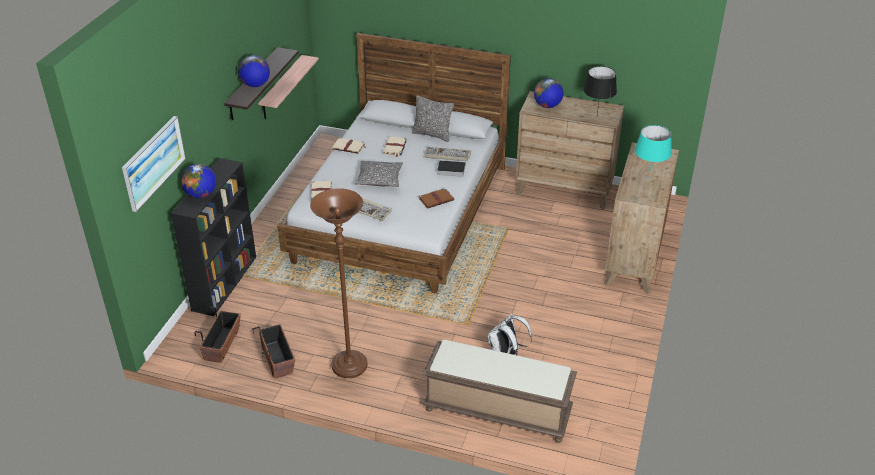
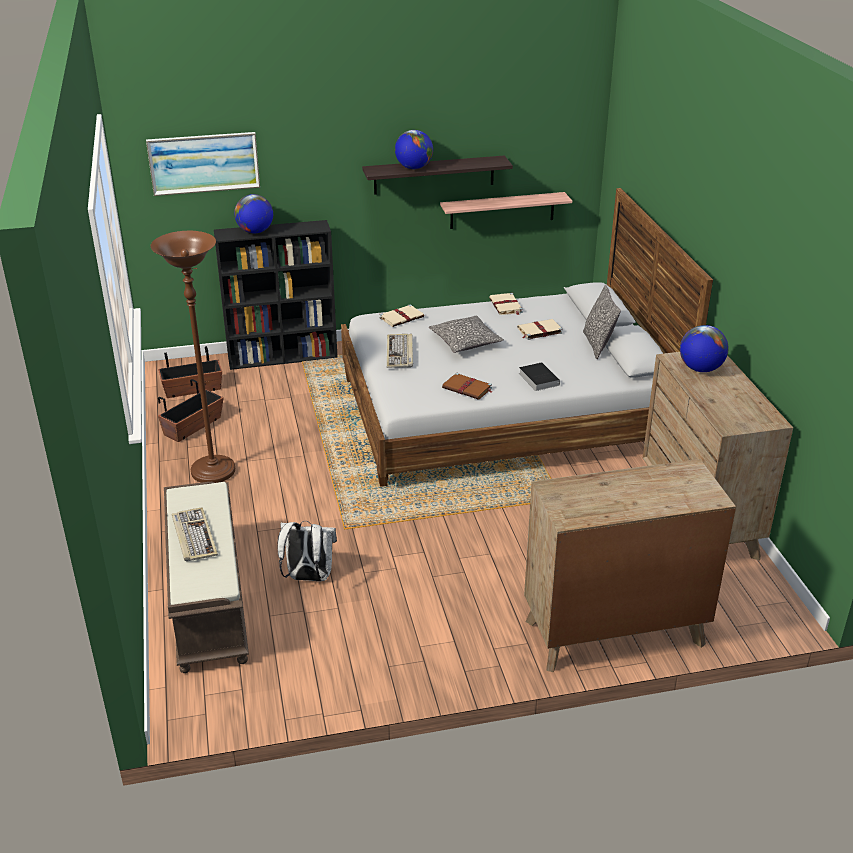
camera: 60 degrees right, 5 degrees down
(447, 155) = (566, 367): keyboard -> keyboard (193, 536)
(597, 116) = (729, 412): black table lamp -> none
(648, 178) = (619, 496): turquoise table lamp -> none

